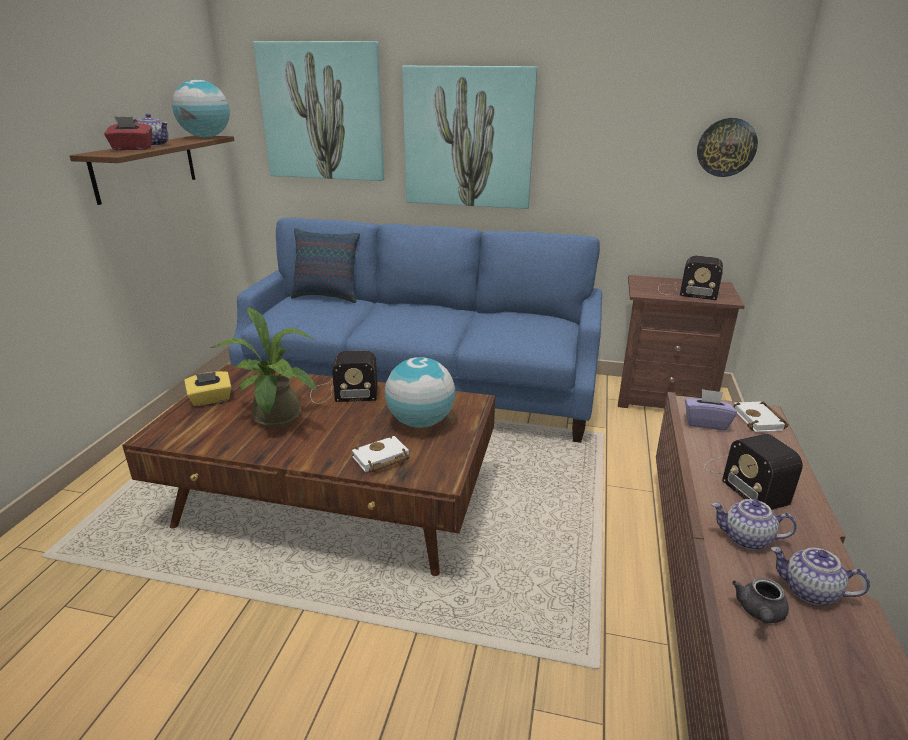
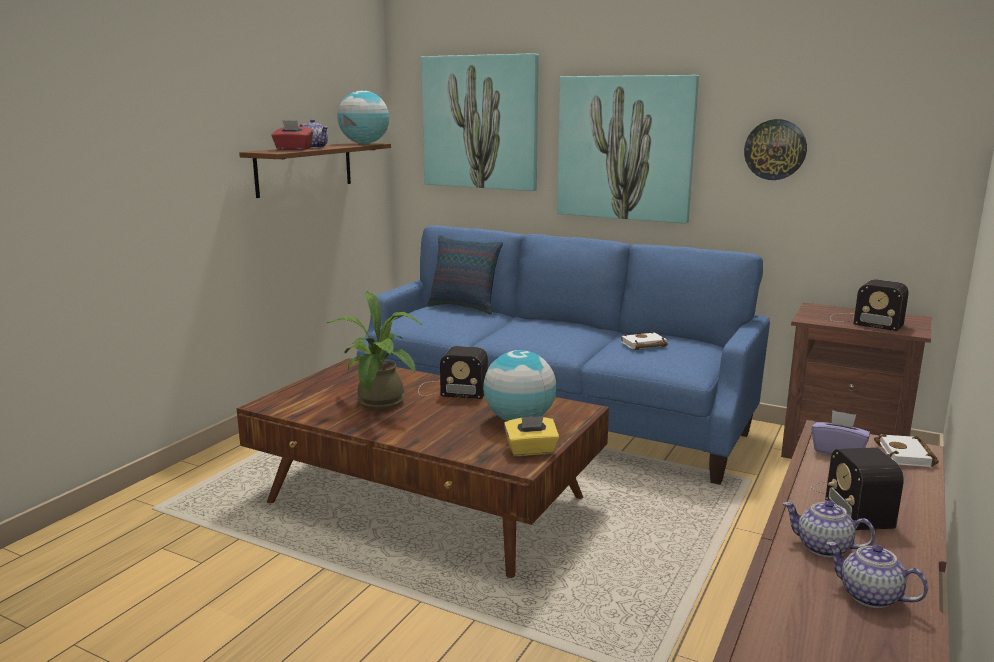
camera: 15 degrees right, 10 degrees down
(211, 399) = (324, 383): yellow tissue box -> yellow tissue box (531, 450)
(380, 459) = (466, 444): white book -> white book (643, 345)
(726, 147) = (916, 159): wall clock -> wall clock (775, 149)
(759, 613) = (800, 603): grey teapot -> none

